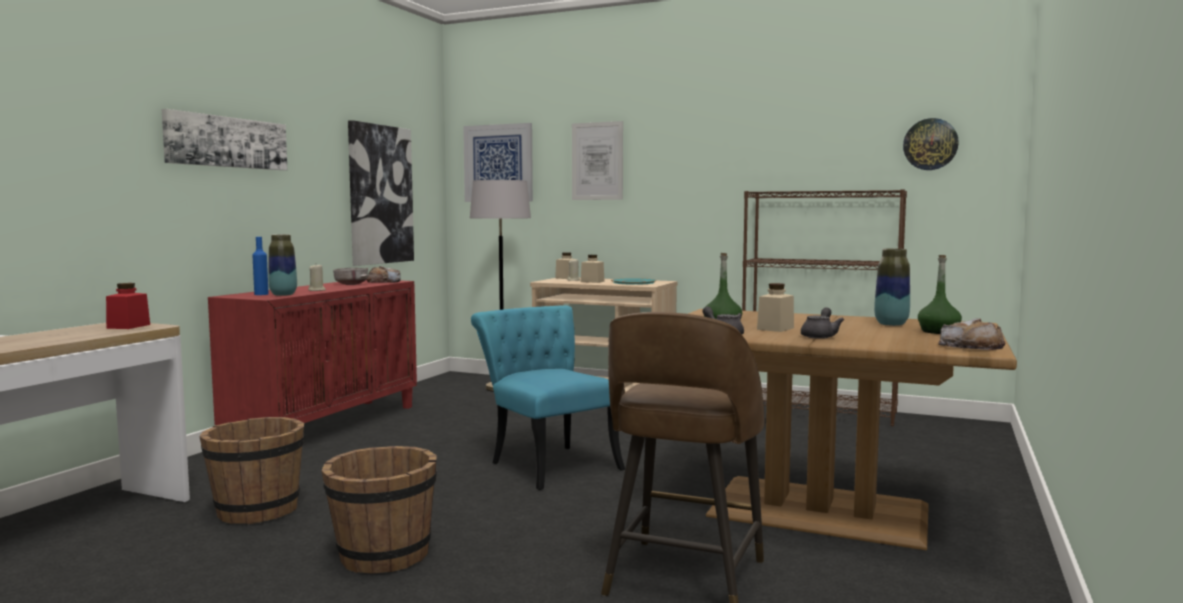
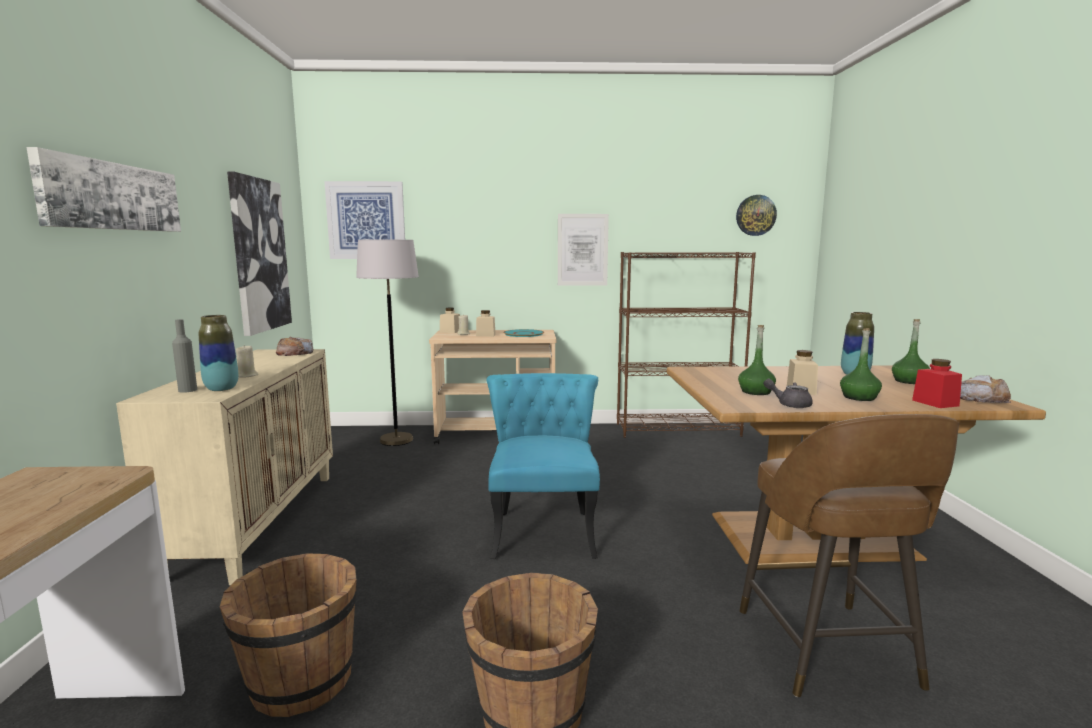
camera: 25 degrees left, 5 degrees up
(128, 326) = (68, 481): red jar -> red jar (935, 403)
(261, 294) = (187, 390): blue bottle -> grey bottle
(326, 426) = (257, 521): red cabinet -> beige cabinet
(351, 284) = (266, 361): grey bowl -> none
(548, 463) = (543, 528): turquoise chair -> turquoise chair turned 60 degrees clockwise
(597, 161) = (472, 221): picture -> picture (582, 250)
(820, 336) = (859, 397): grey teapot -> green bottle

